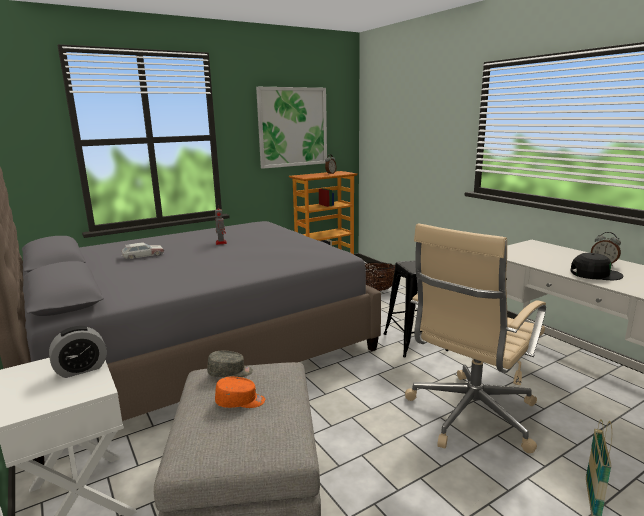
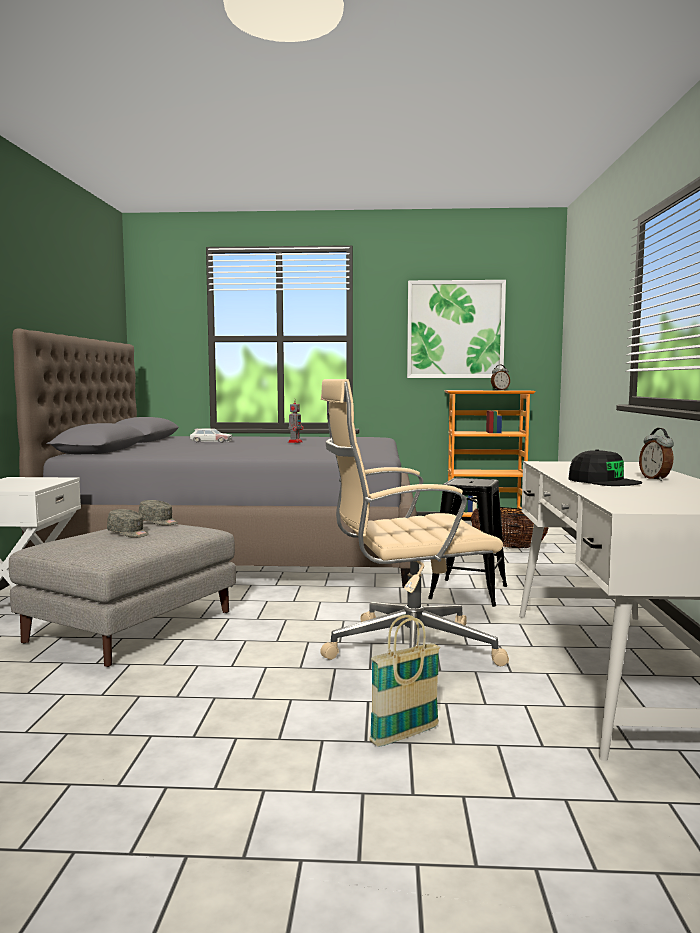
camera: 35 degrees right, 10 degrees down
(81, 369) = (42, 482): alarm clock -> none
(240, 402) = (129, 533): orange cap -> grey cap

